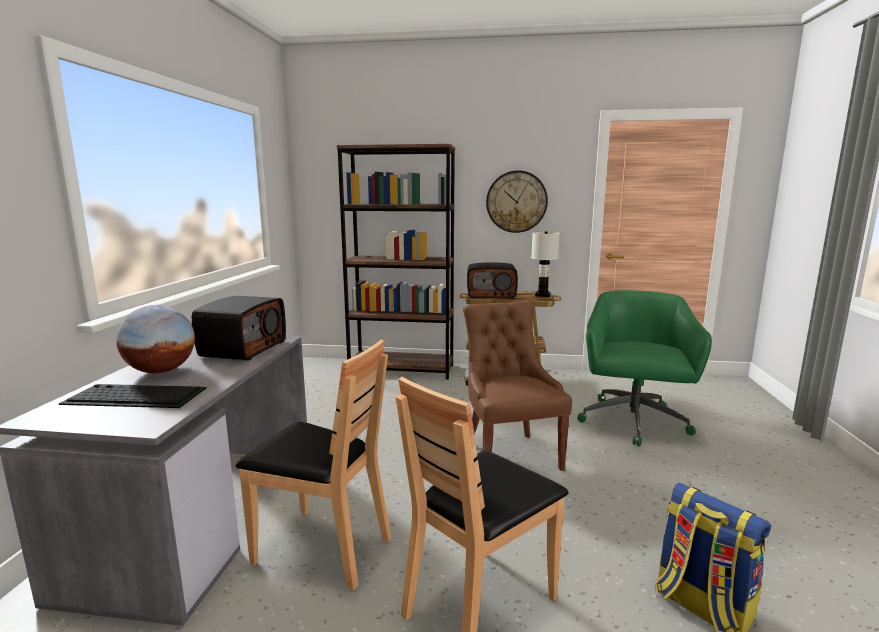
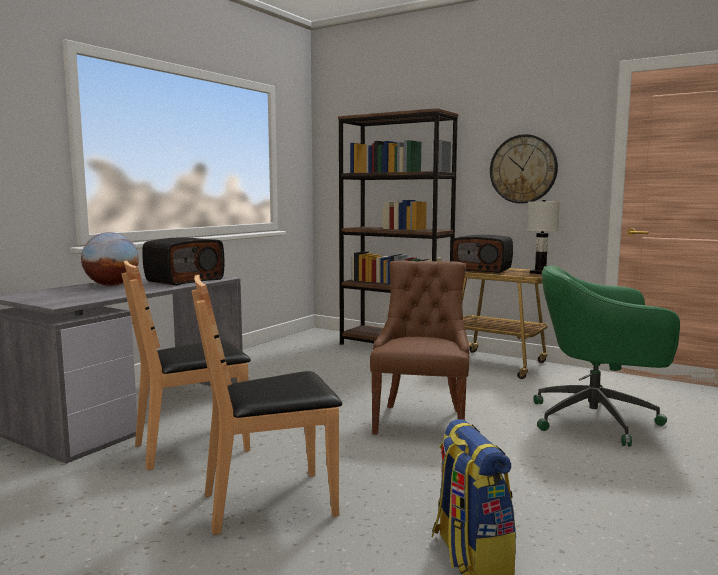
camera: 25 degrees right, 5 degrees down
(134, 396) = (75, 293): keyboard -> none
(322, 548) = (193, 446): brown chair -> brown chair turned 105 degrees clockwise
(633, 422) = (598, 420): green office chair -> green office chair turned 120 degrees counterclockwise

